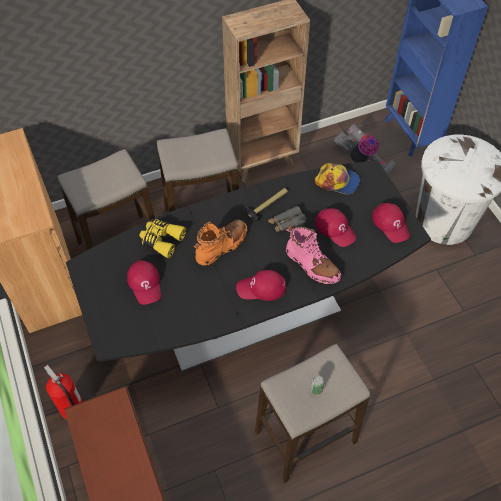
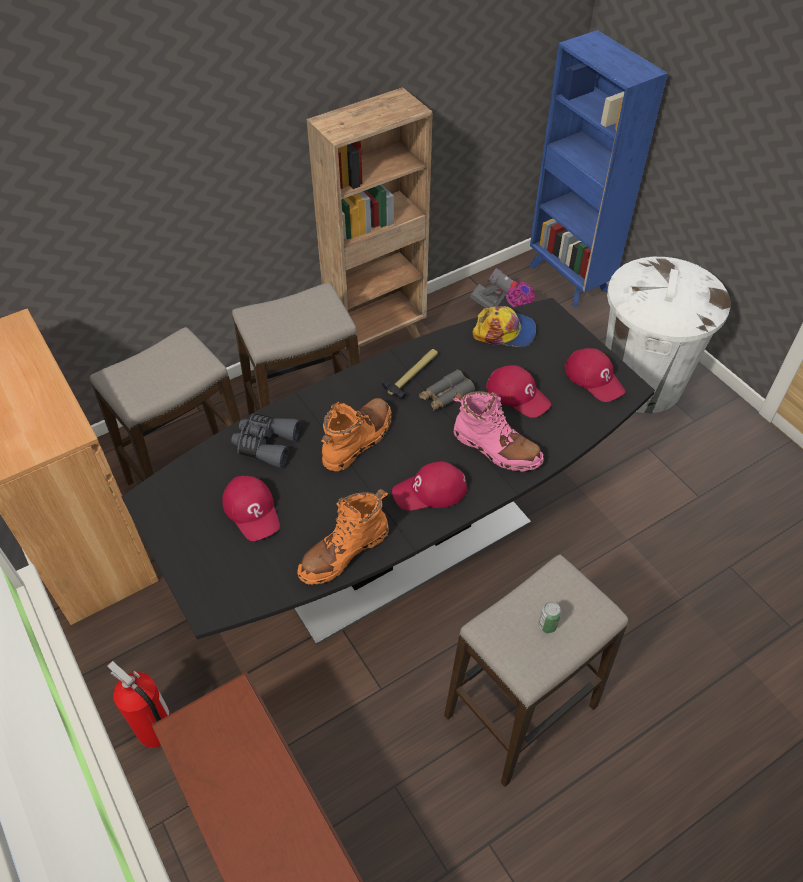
camera: 10 degrees left, 5 degrees down
(162, 240) = (266, 444): yellow binoculars -> grey binoculars
(197, 320) = (344, 552): none -> orange boot

